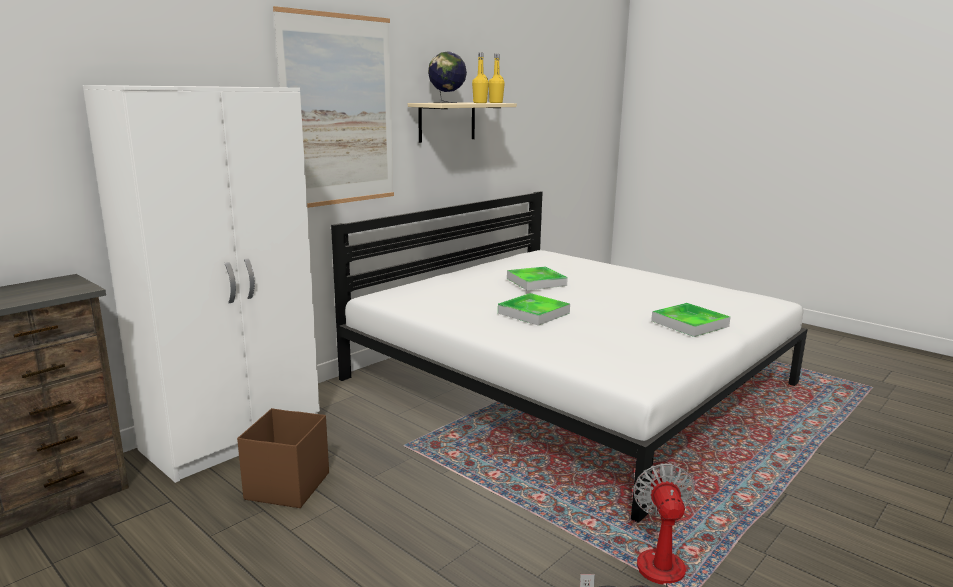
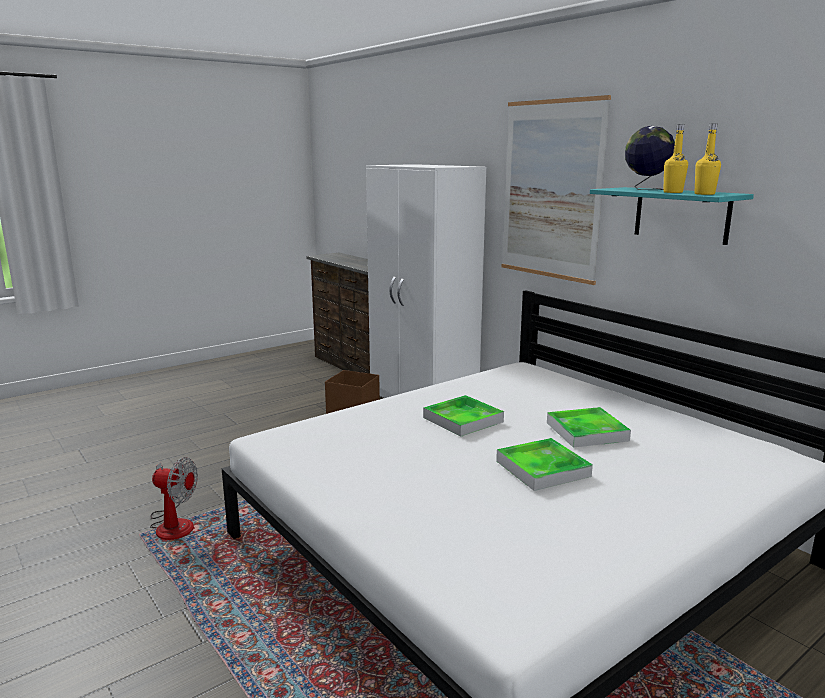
camera: 100 degrees right, 0 degrees up
(447, 121) = (681, 215): beige shelf -> turquoise shelf
(689, 323) = (404, 500): tray -> tray (542, 468)

